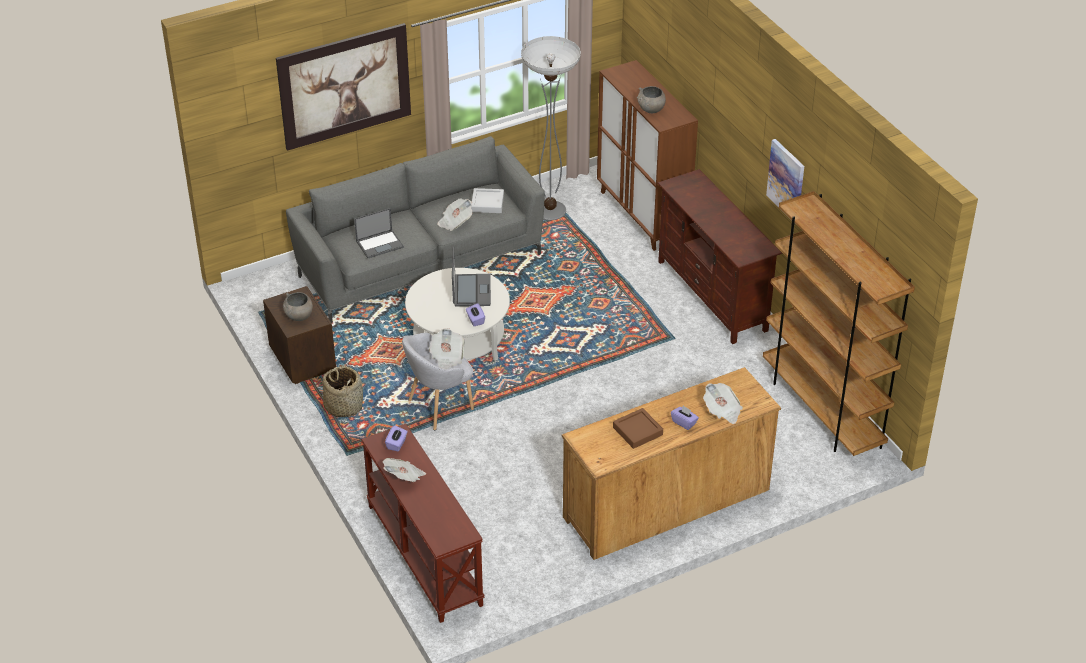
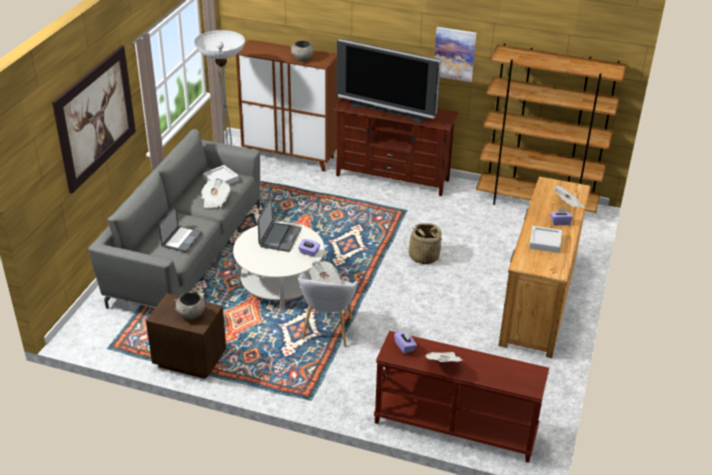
camera: 45 degrees left, 5 degrees down
(343, 406) = (262, 370): basket -> basket (423, 256)
(471, 291) = (279, 237): laptop -> laptop turned 60 degrees clockwise
(637, 431) = (545, 242): brown tray -> grey tray
(707, 214) = (388, 112): none -> television

